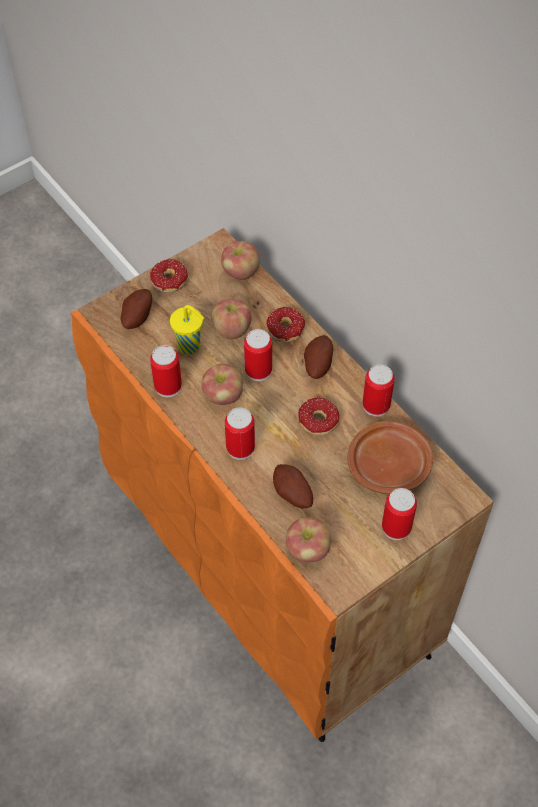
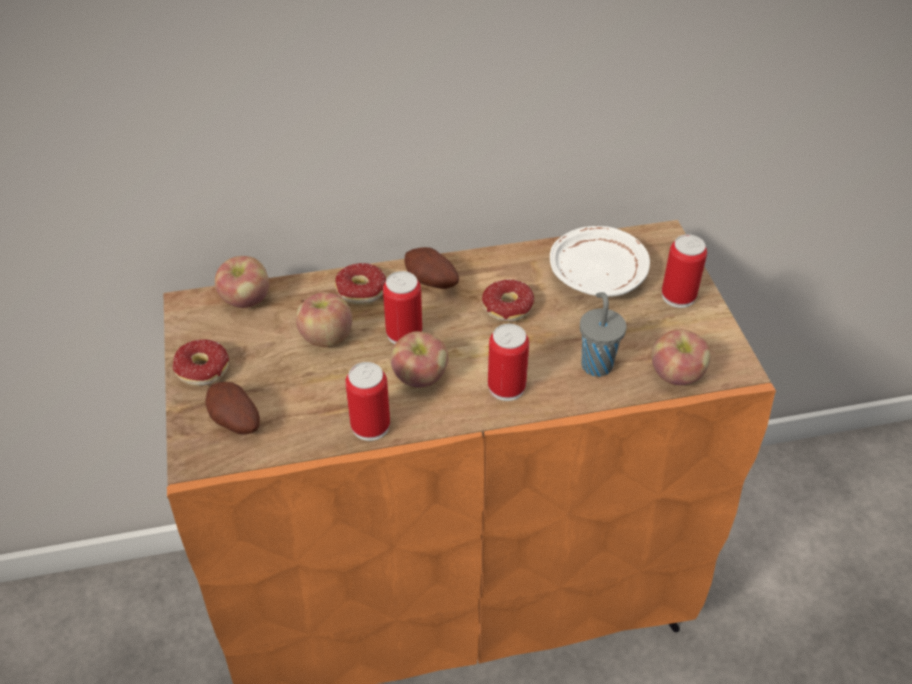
camera: 65 degrees left, 10 degrees down
(190, 346) = (323, 383): yellow cup -> none
(292, 494) = (596, 364): potato -> grey cup
(376, 405) = (514, 257): can -> none
(389, 465) = (597, 274): brown plate -> white plate

